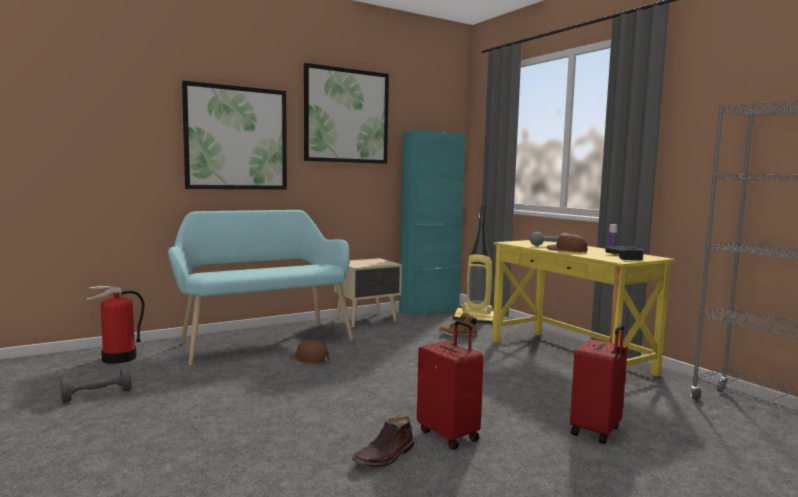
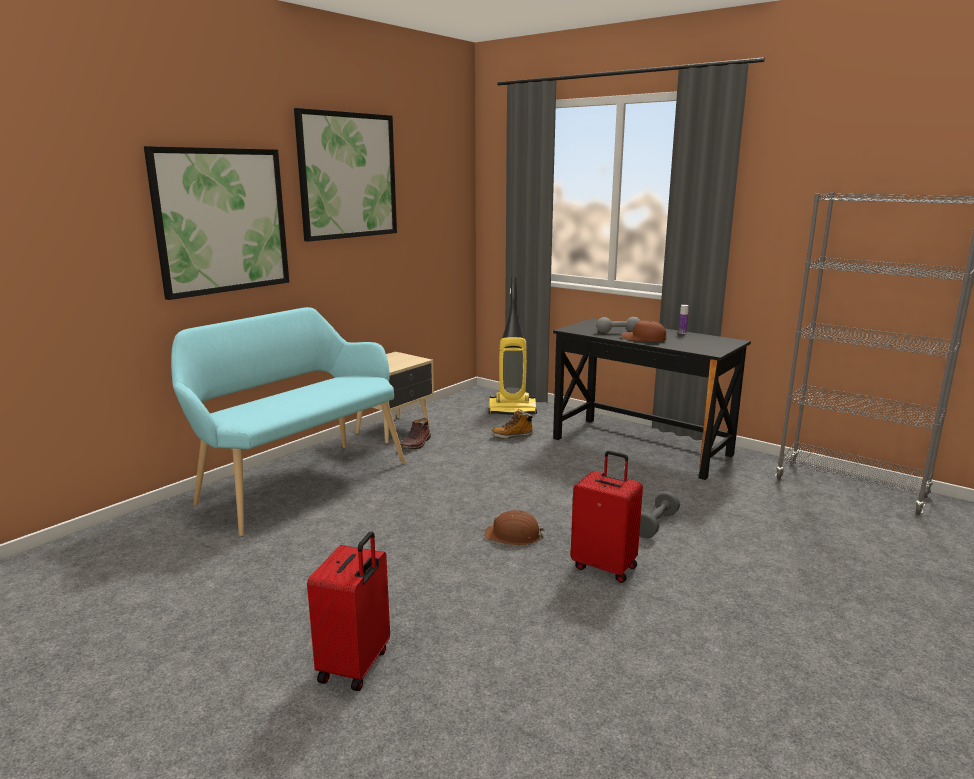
camera: 20 degrees left, 10 degrees up
(97, 395) = (164, 604): grey dumbbell -> grey dumbbell (655, 525)
(119, 358) = (132, 543): fire extinguisher -> none
(310, 359) = (379, 498): brown hard hat -> brown hard hat (513, 536)
(385, 456) = (567, 606): brown boot -> brown boot (415, 444)
(429, 310) = (452, 404): turquoise cabinet -> none
(569, 357) = (641, 447): yellow desk -> black desk
(597, 431) = (726, 532): red suitcase -> red suitcase (356, 666)
(629, 257) = (712, 344): power drill -> none

